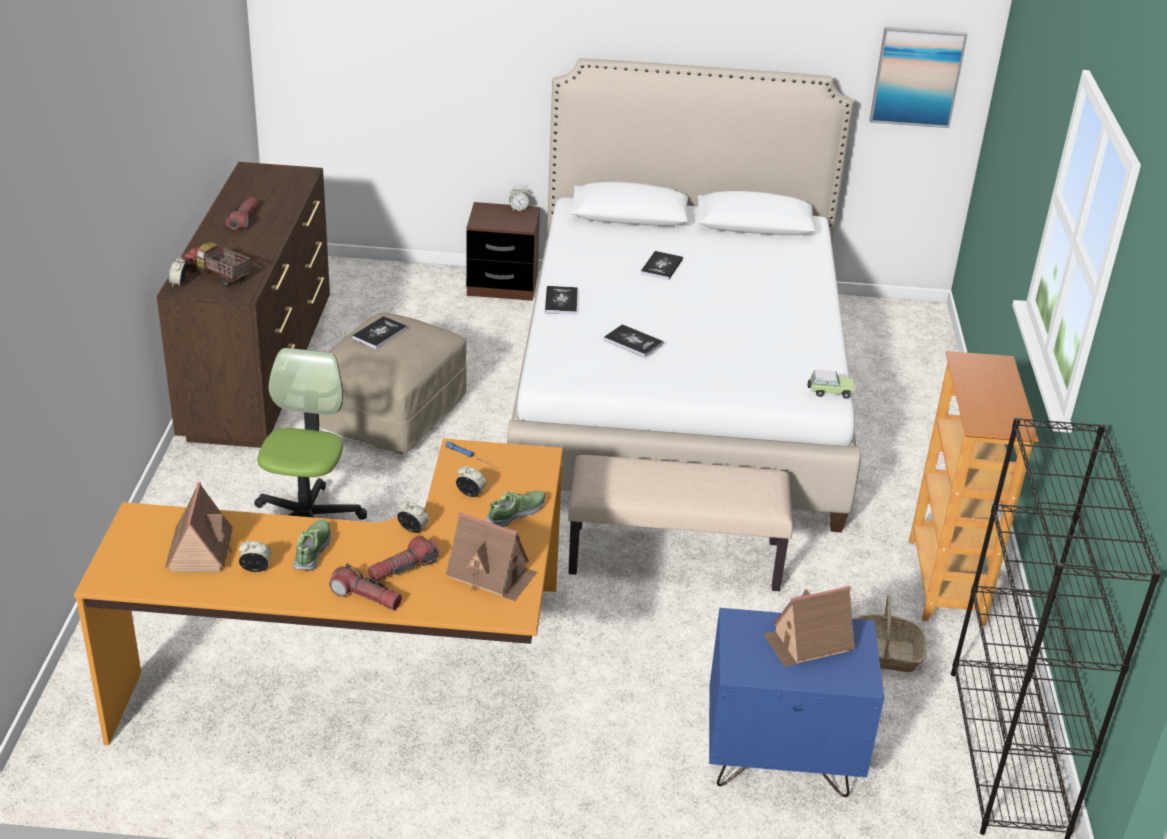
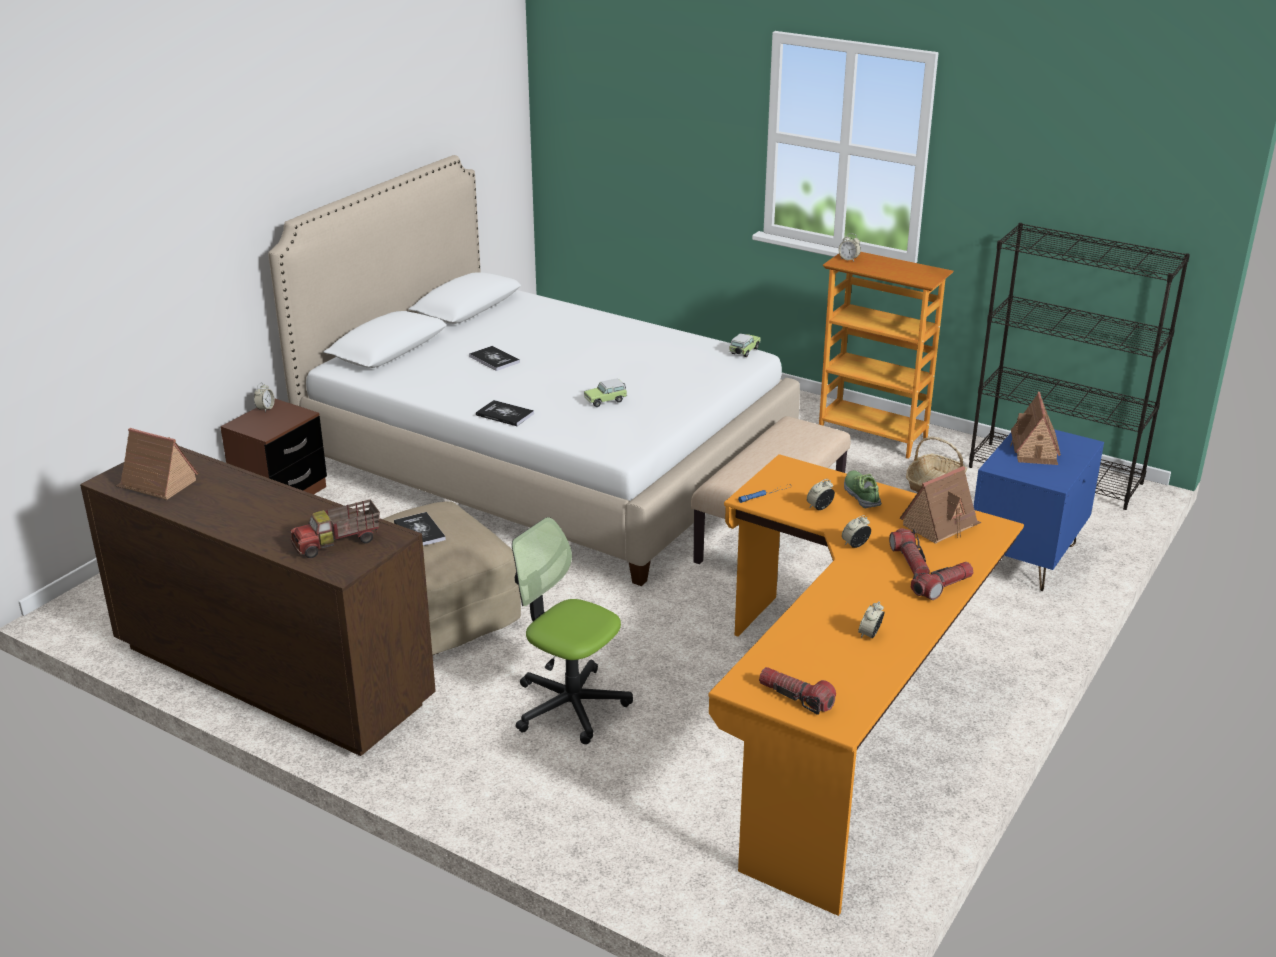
camera: 60 degrees left, 5 degrees down
(179, 283) = (330, 569): alarm clock -> alarm clock (849, 259)
(200, 550) = (822, 659): toy house -> toy house (157, 484)
(243, 220) = (229, 506): flashlight -> flashlight (796, 697)
(312, 551) = (859, 600): shoe -> none
(633, 342) = (607, 401): book -> toy car
(917, 76) = (491, 134): picture -> none

